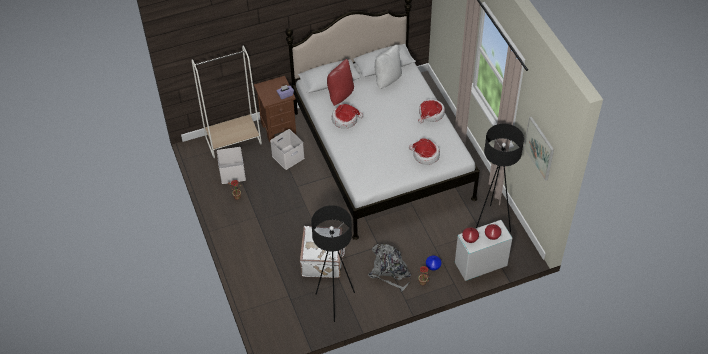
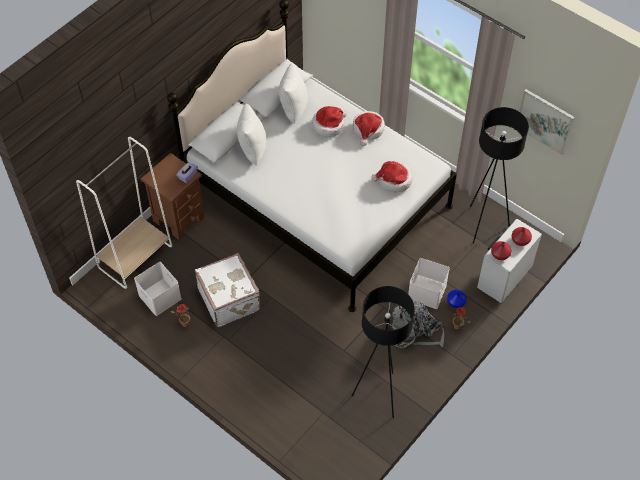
camera: 30 degrees left, 5 degrees up
(288, 156) = (212, 247): white storage box -> white storage box (426, 291)
(323, 260) = (334, 352): white suitcase -> white suitcase (230, 299)
(340, 95) = (251, 149): red pillow -> white pillow
(345, 119) = (278, 176): hat -> hat (329, 125)

